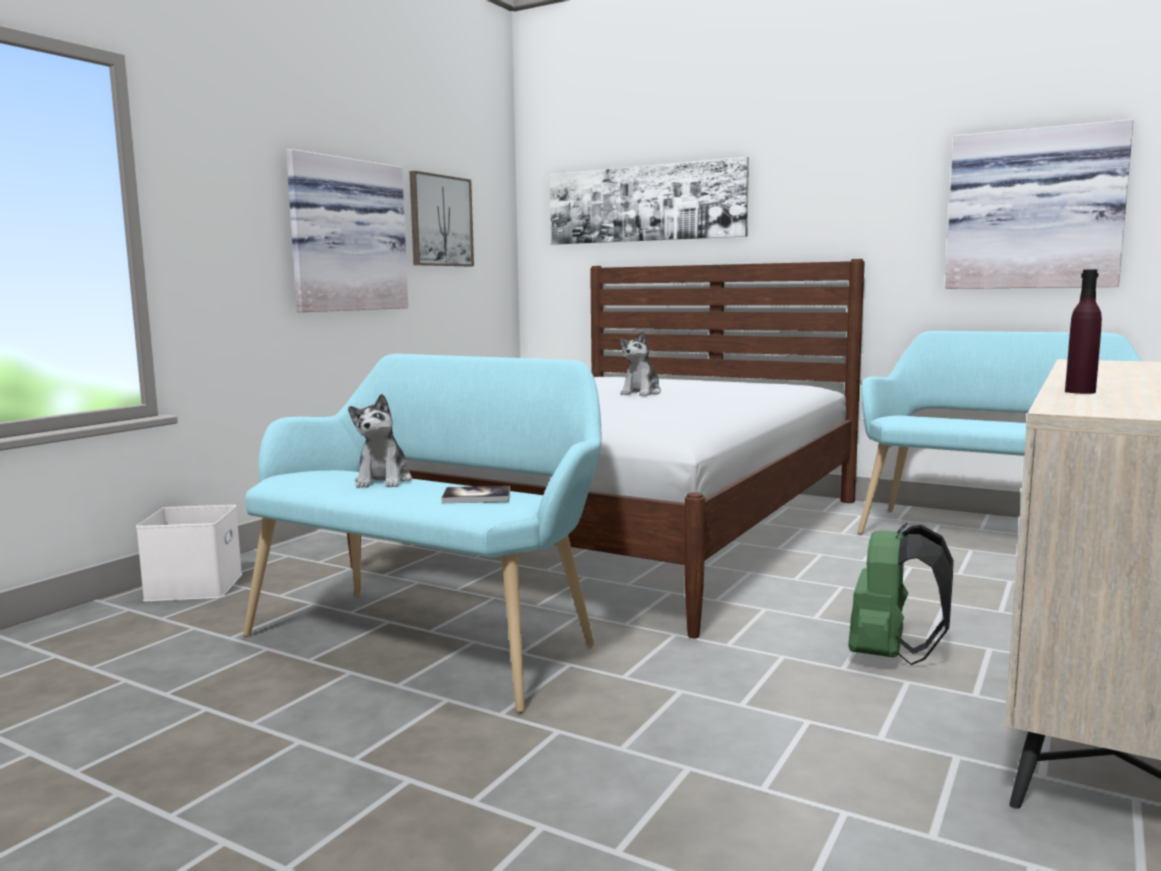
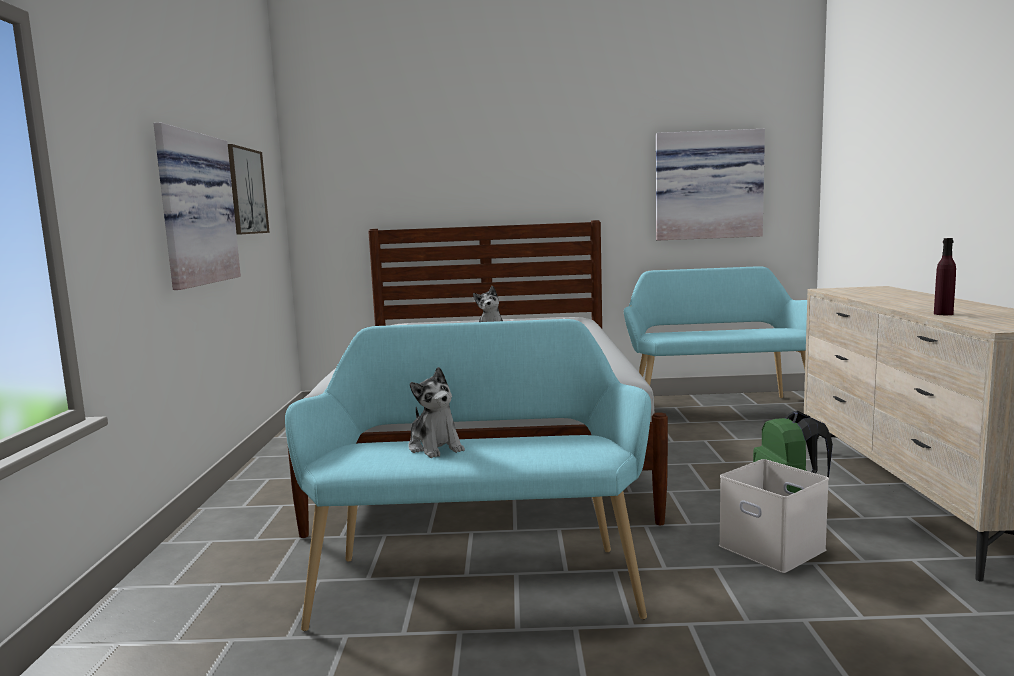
camera: 30 degrees left, 0 degrees up
(196, 587) = (160, 598): white storage box -> white storage box (774, 548)
(476, 497) = (555, 446): book -> none
(644, 204) = (413, 176): picture -> none

